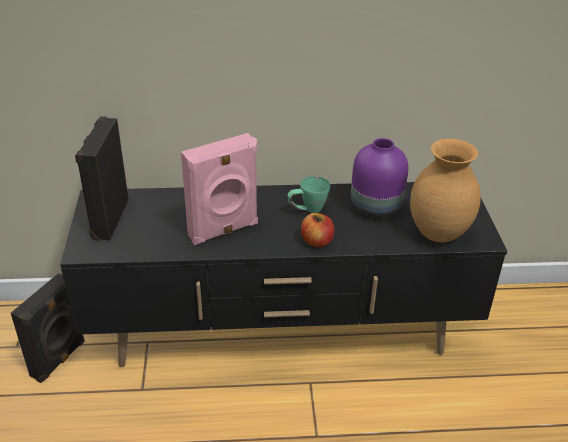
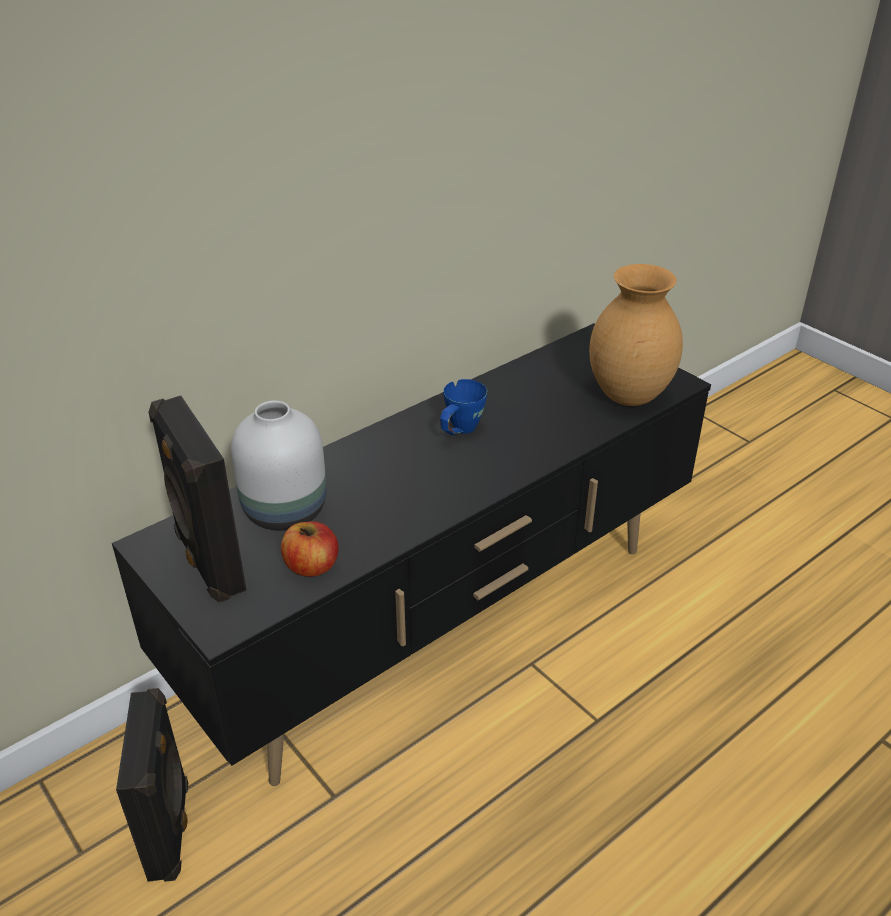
camera: 35 degrees left, 0 degrees up
(170, 209) = (283, 510): none -> white vase
(224, 231) = (389, 504): pink speaker -> none
(307, 210) = (459, 432): green mug -> blue mug
(317, 241) = (514, 464): apple -> apple (311, 566)
(374, 207) = (530, 396): purple vase -> none

